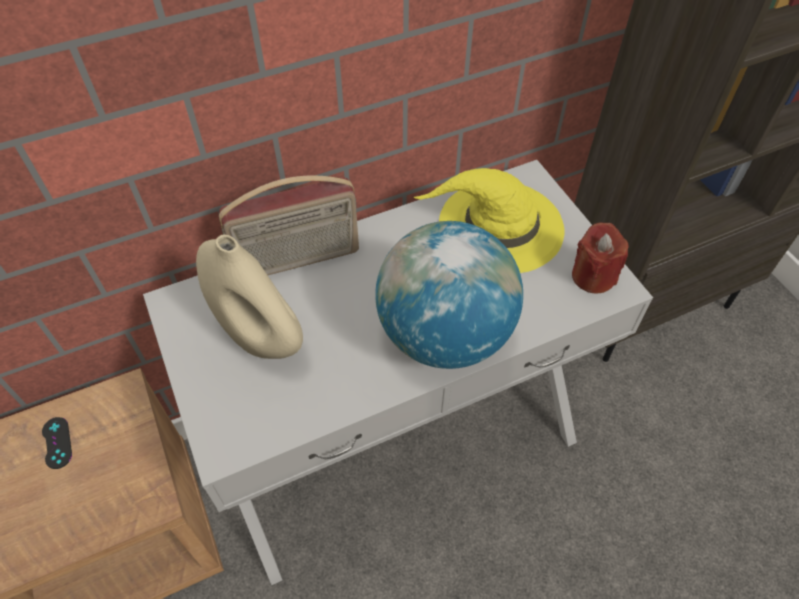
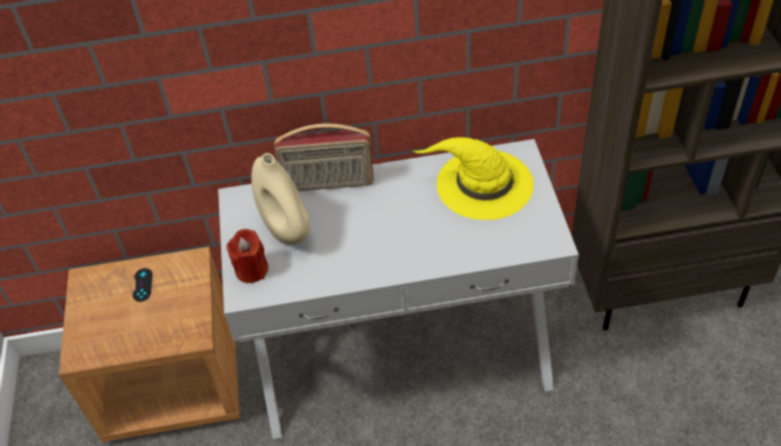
camera: 20 degrees right, 5 degrees down
(444, 335) = (412, 252): globe -> none
(593, 276) = (539, 231): red candle -> red candle (251, 270)

